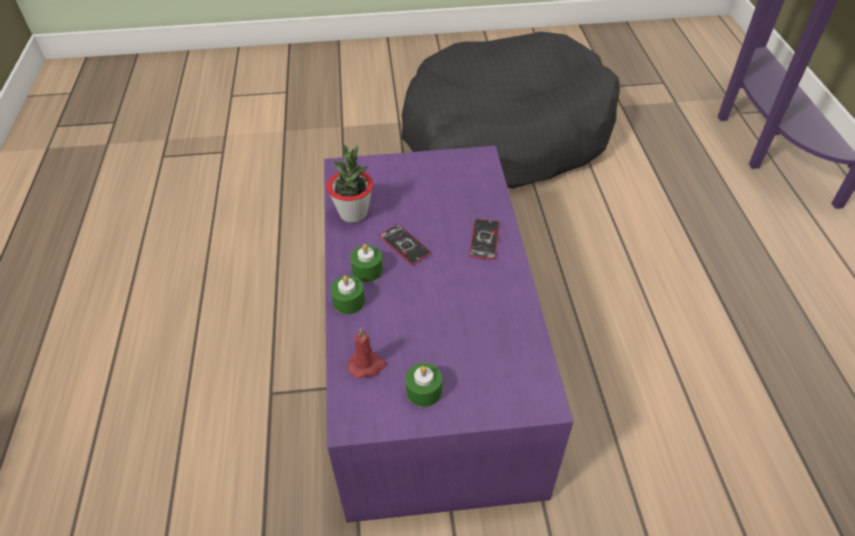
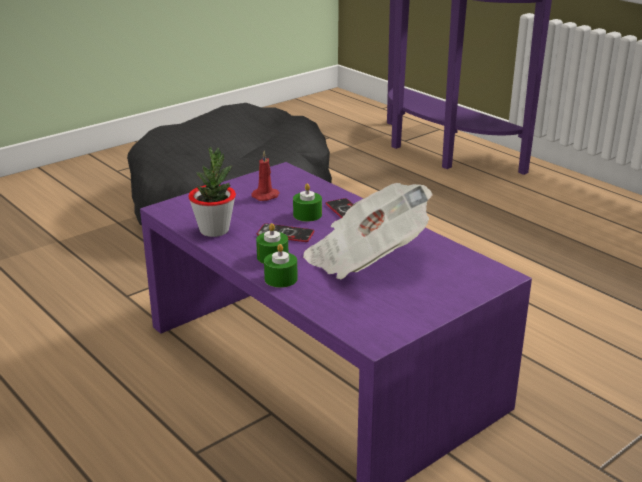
camera: 35 degrees left, 20 degrees down
(367, 365) = (346, 306): red candle -> red candle (266, 196)
(424, 391) = (409, 302): green candle -> green candle (307, 215)
(441, 312) = (365, 258): none -> newspaper

